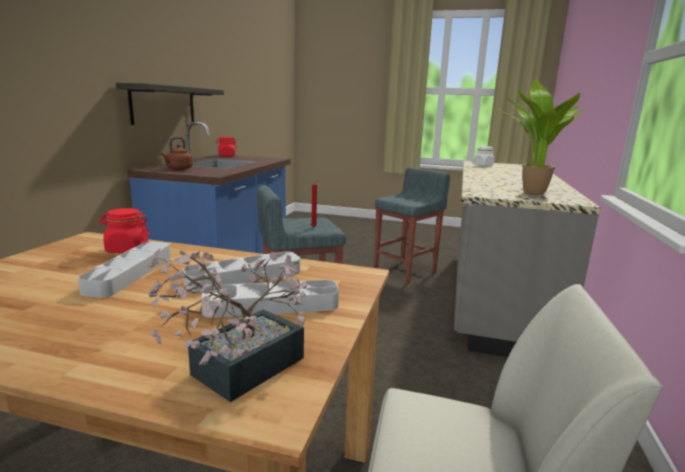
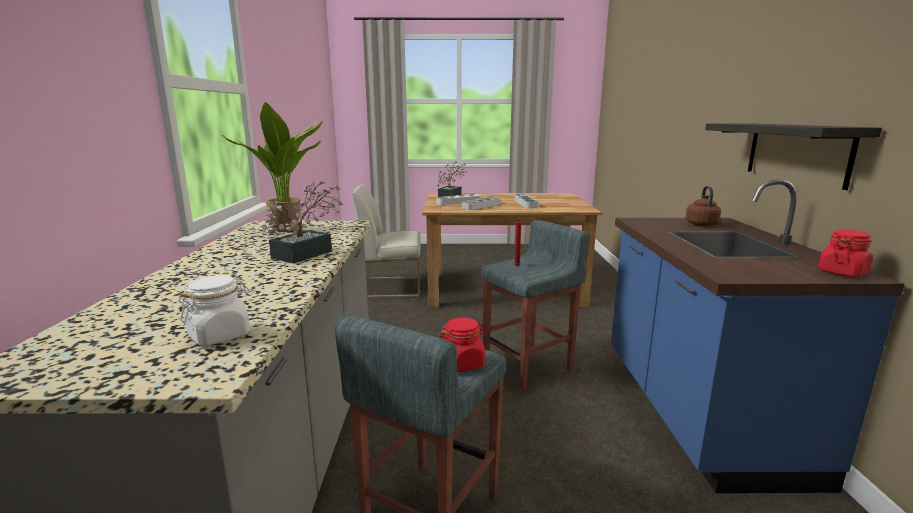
camera: 165 degrees right, 0 degrees up
(127, 249) = (553, 208): red jar -> red jar (462, 363)
(486, 179) = (308, 253): none -> potted plant

